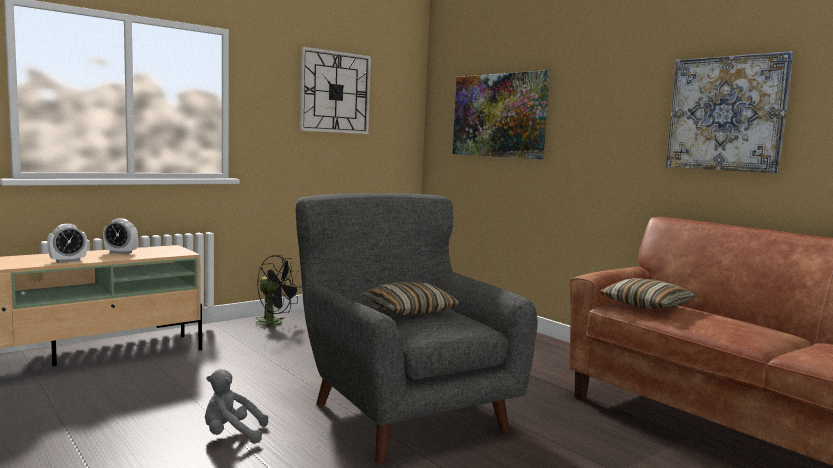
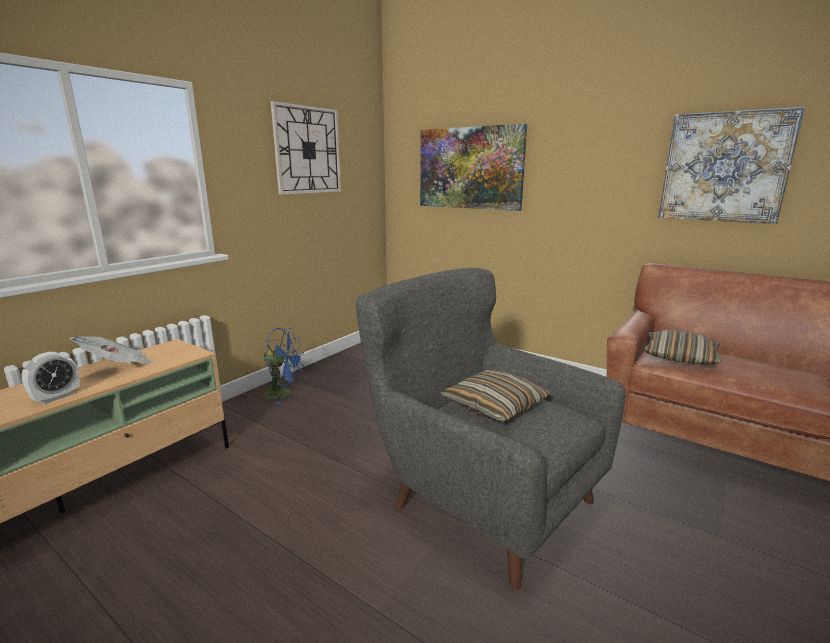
camera: 15 degrees left, 10 degrees up
(121, 253) = (118, 366): alarm clock -> newspaper
(231, 435) = (337, 585): grey plush toy -> none
(275, 323) = (284, 393): black fan -> blue fan

